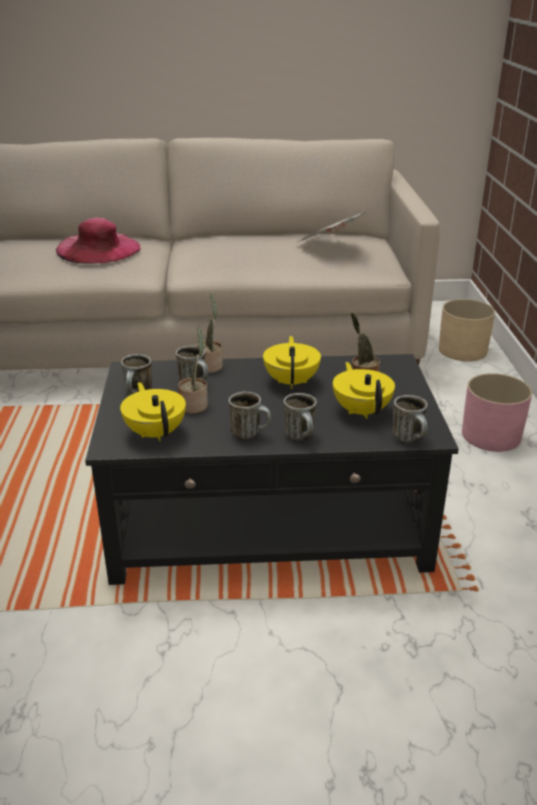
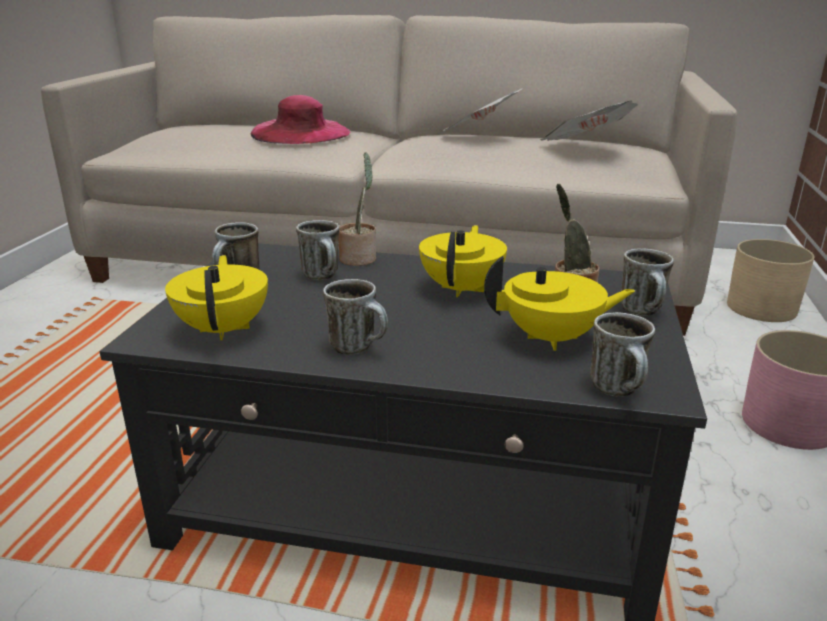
camera: 15 degrees right, 5 degrees down
(195, 405) = (305, 301): potted plant -> none
(244, 241) = (476, 136): none -> newspaper
(302, 437) = (437, 363): mug -> mug (645, 313)
(361, 410) = (552, 338): yellow teapot -> yellow teapot turned 90 degrees clockwise

